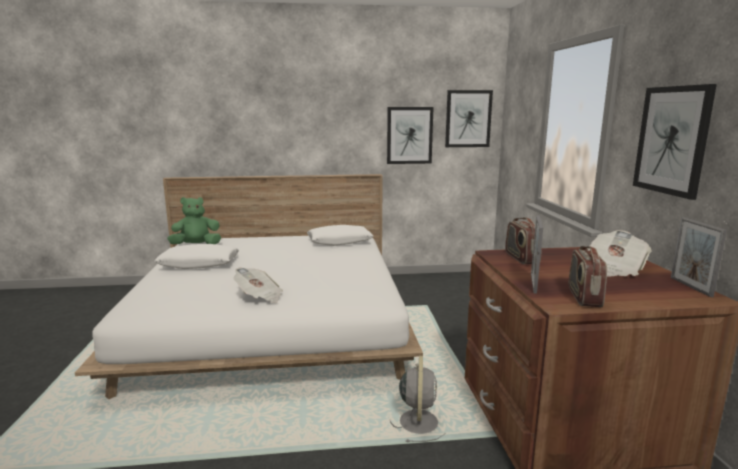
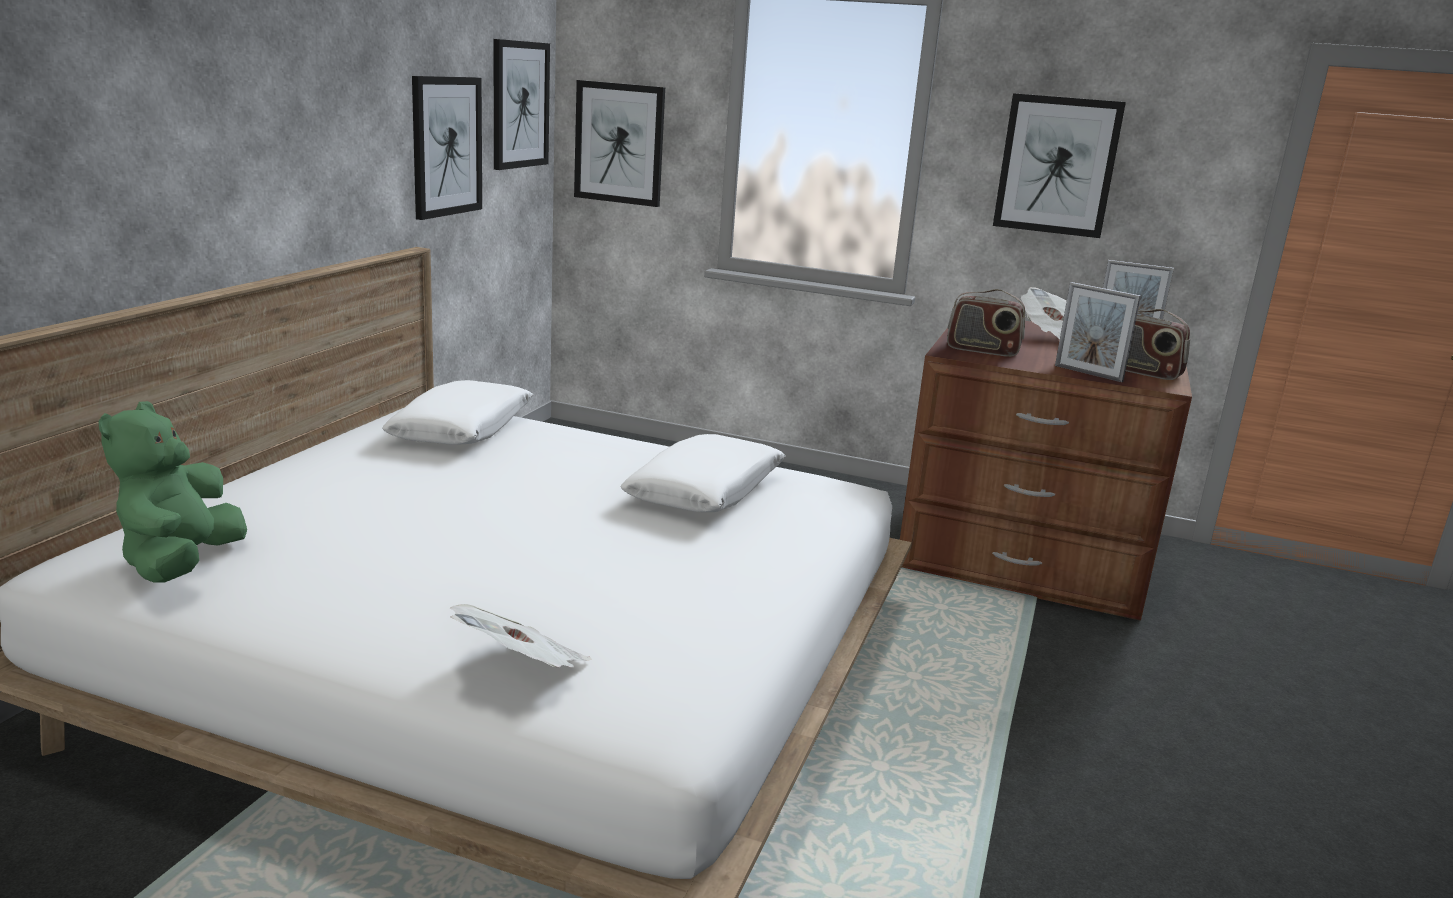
camera: 65 degrees left, 5 degrees up
(199, 264) = (395, 586): white pillow -> white pillow (706, 491)
(259, 297) = (731, 564): newspaper -> newspaper (522, 669)
(418, 421) = (975, 634): grey fan -> none
(514, 136) = (619, 143): none -> picture

